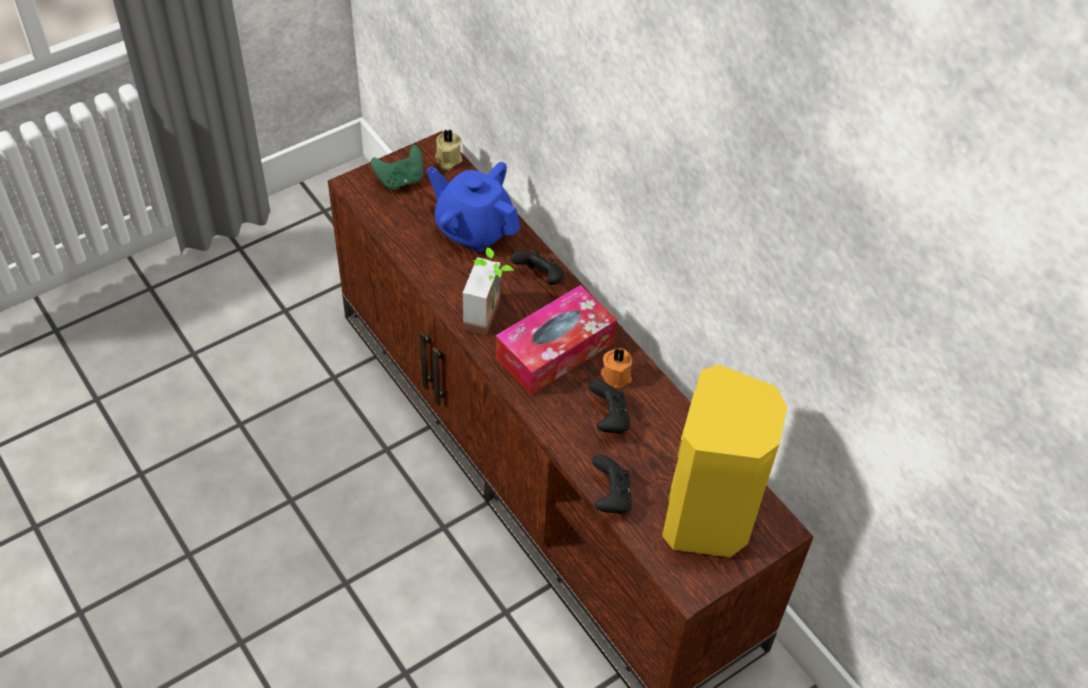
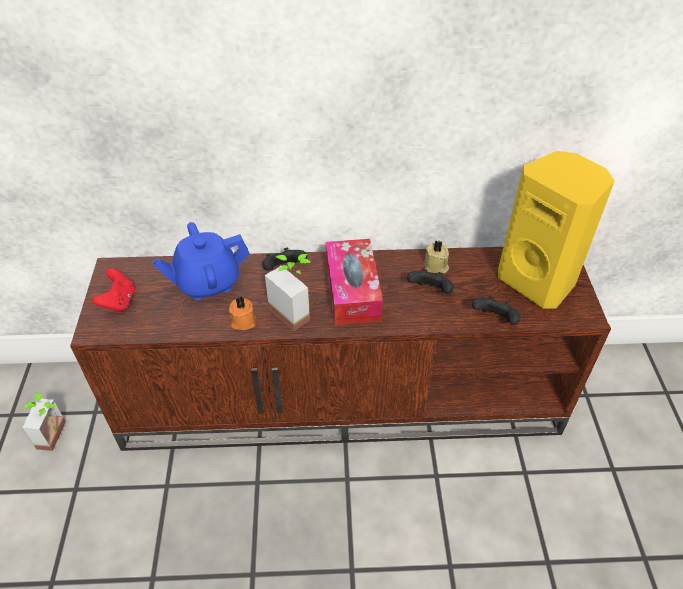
camera: 55 degrees left, 5 degrees down
(327, 260) = (58, 435): none -> potted plant
(400, 180) = (119, 301): green game controller -> red game controller
(447, 159) = (128, 267): beige candle -> beige candle (436, 266)
(616, 375) = (396, 270): orange candle -> orange candle (243, 321)

